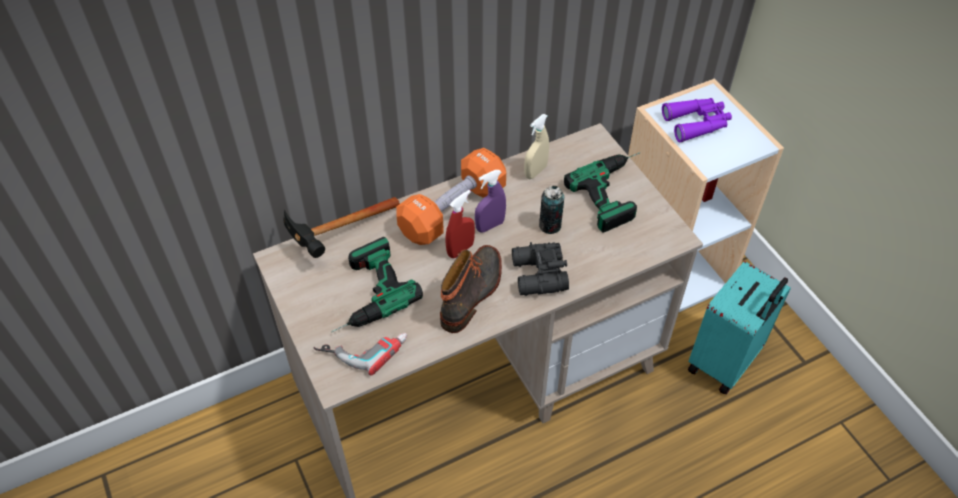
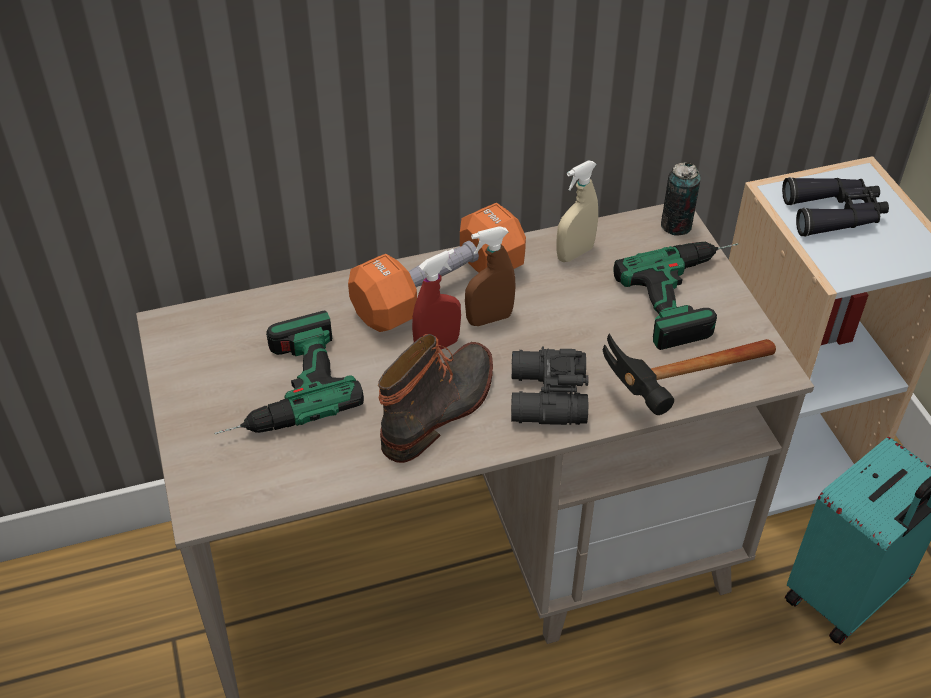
camera: 10 degrees right, 5 degrees down
(336, 240) = (259, 310): hammer -> hammer (676, 394)
(362, 346) = (257, 461): power drill -> none
(490, 226) = (489, 319): purple spray bottle -> brown spray bottle
(550, 226) = (580, 330): can -> can (676, 226)
(697, 123) = (834, 214): purple binoculars -> black binoculars

